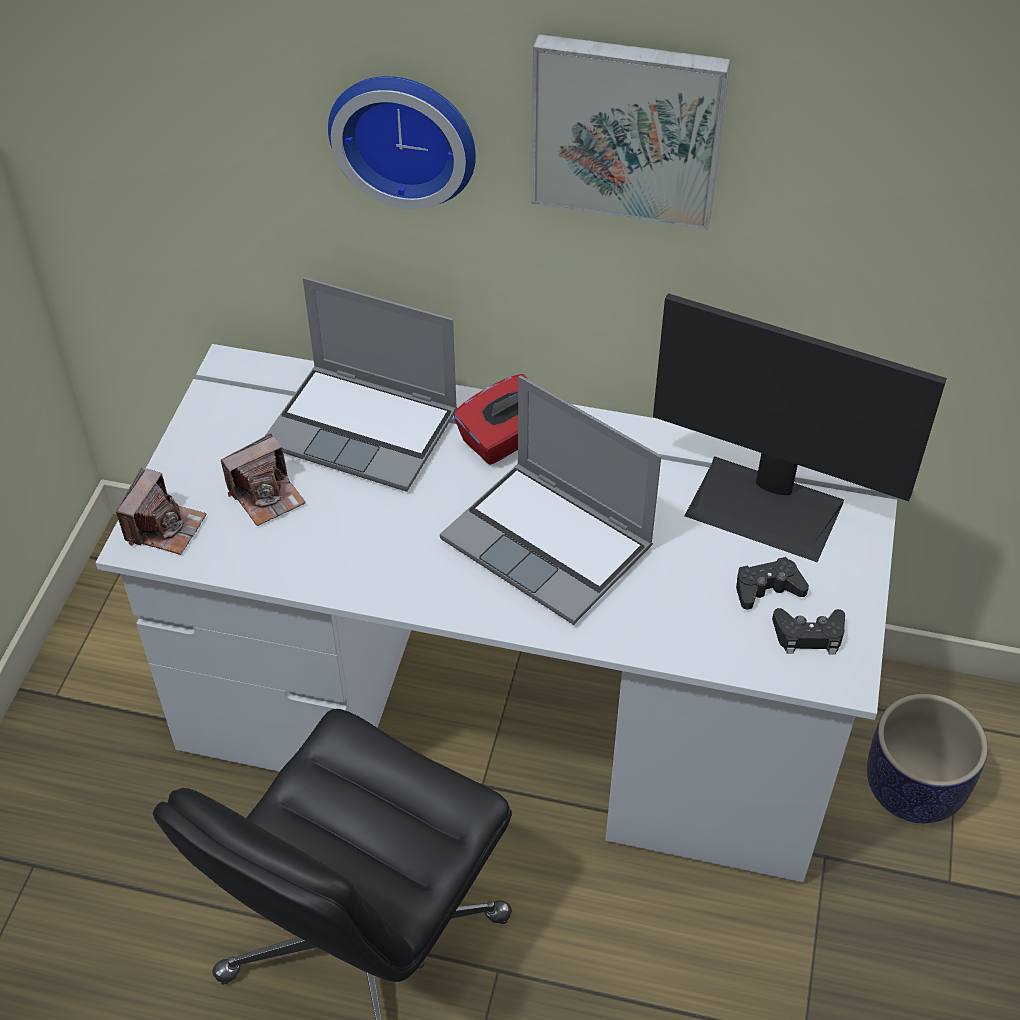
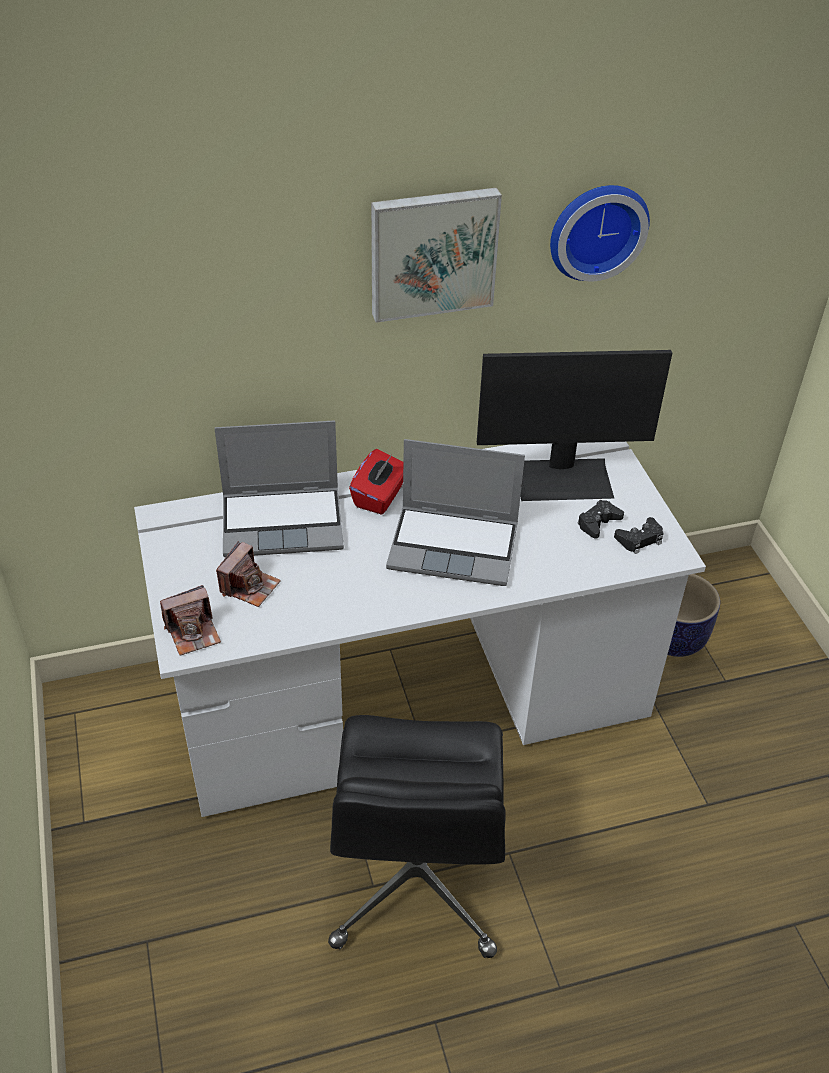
camera: 30 degrees left, 5 degrees down
(165, 527) = (193, 632): camera -> camera turned 75 degrees clockwise
(405, 135) = (279, 300): wall clock -> wall clock (596, 229)

